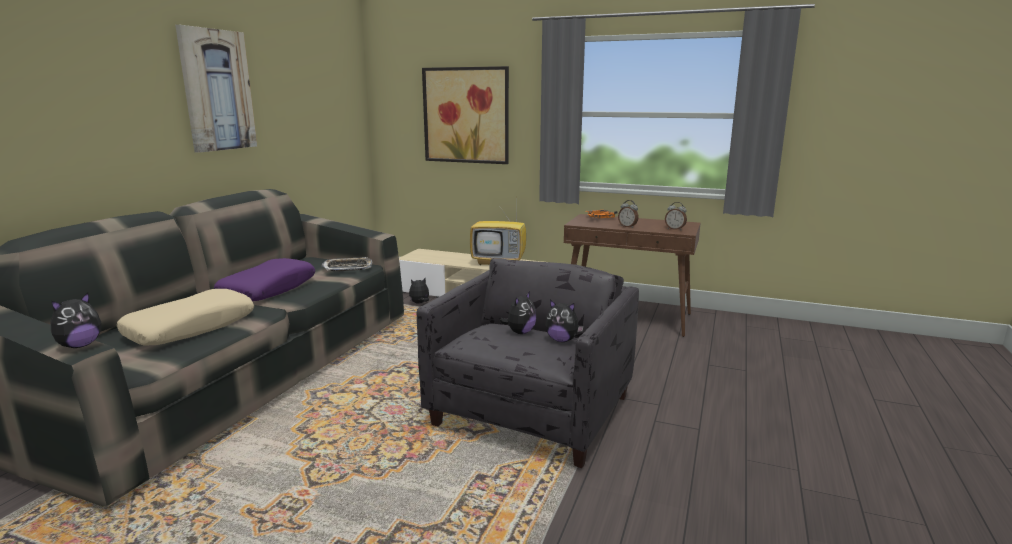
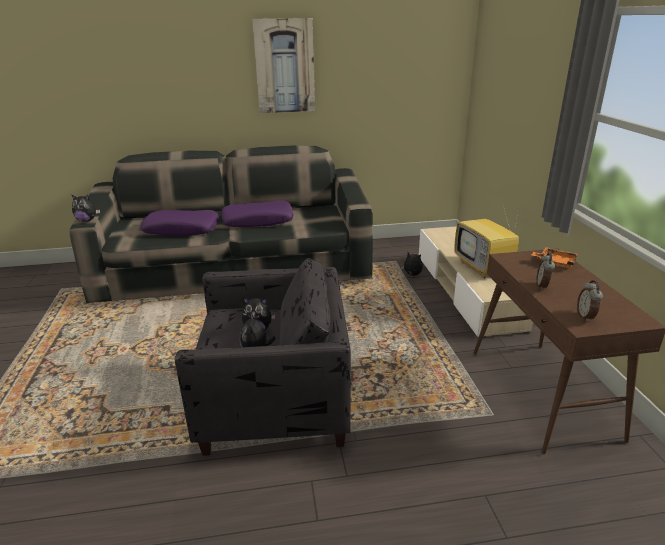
camera: 60 degrees right, 10 degrees up
(191, 328) = (182, 230): beige pillow -> purple pillow
(348, 268) = (325, 223): tray -> none
(466, 115) = (521, 99): picture -> none

